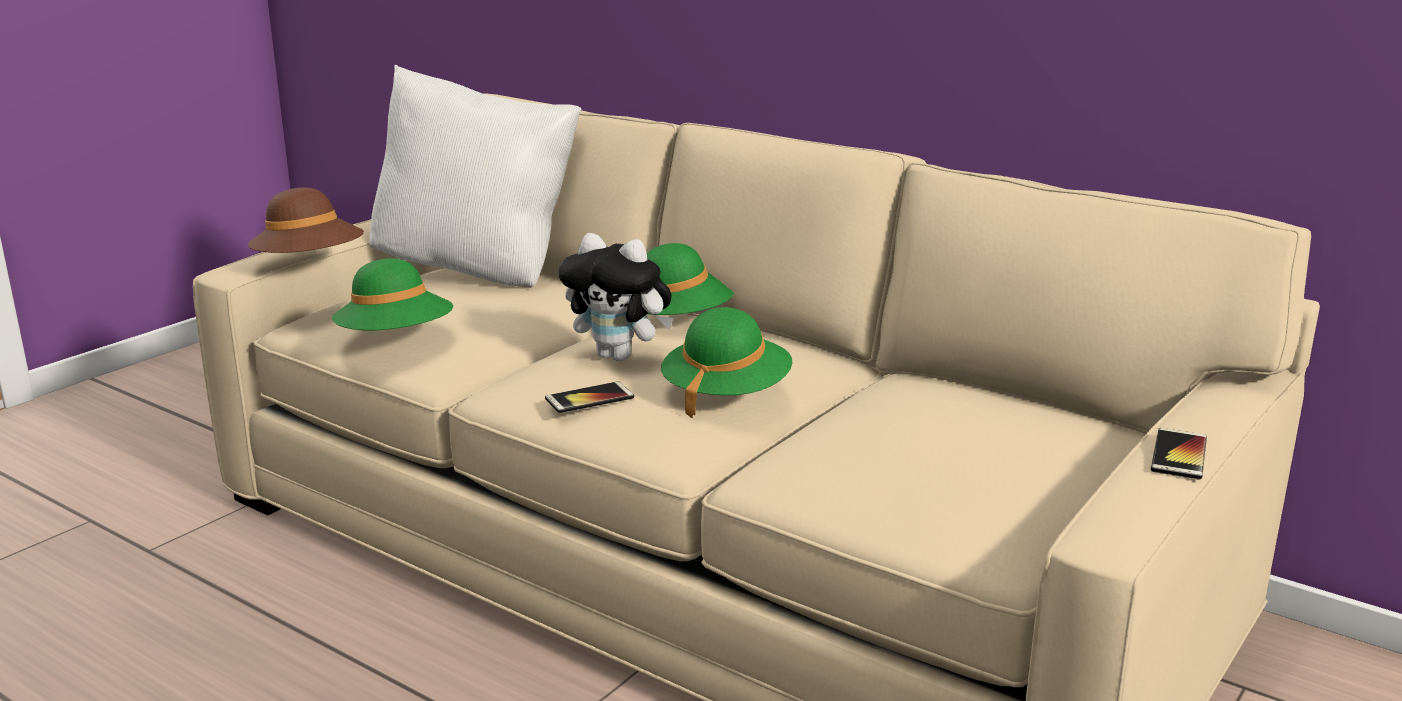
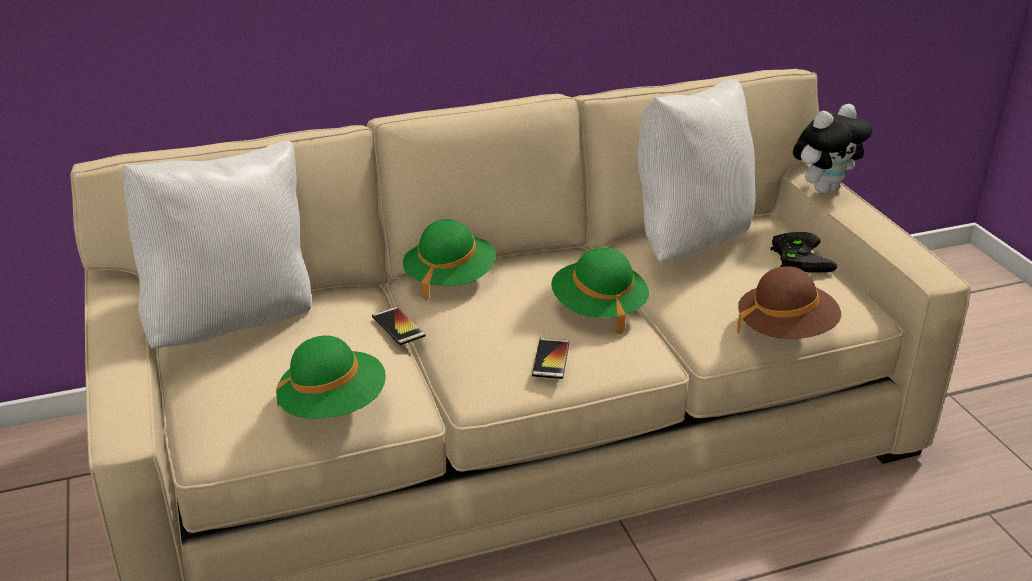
camera: 55 degrees left, 10 degrees up
(310, 265) = (181, 389): brown hat -> brown hat (785, 330)
(620, 356) = (492, 322): plush toy -> plush toy (824, 188)
(960, 400) = (689, 242): none -> white pillow
(1050, 469) = (798, 256): none -> black game controller
(1179, 455) = (869, 218): phone -> phone (398, 326)

